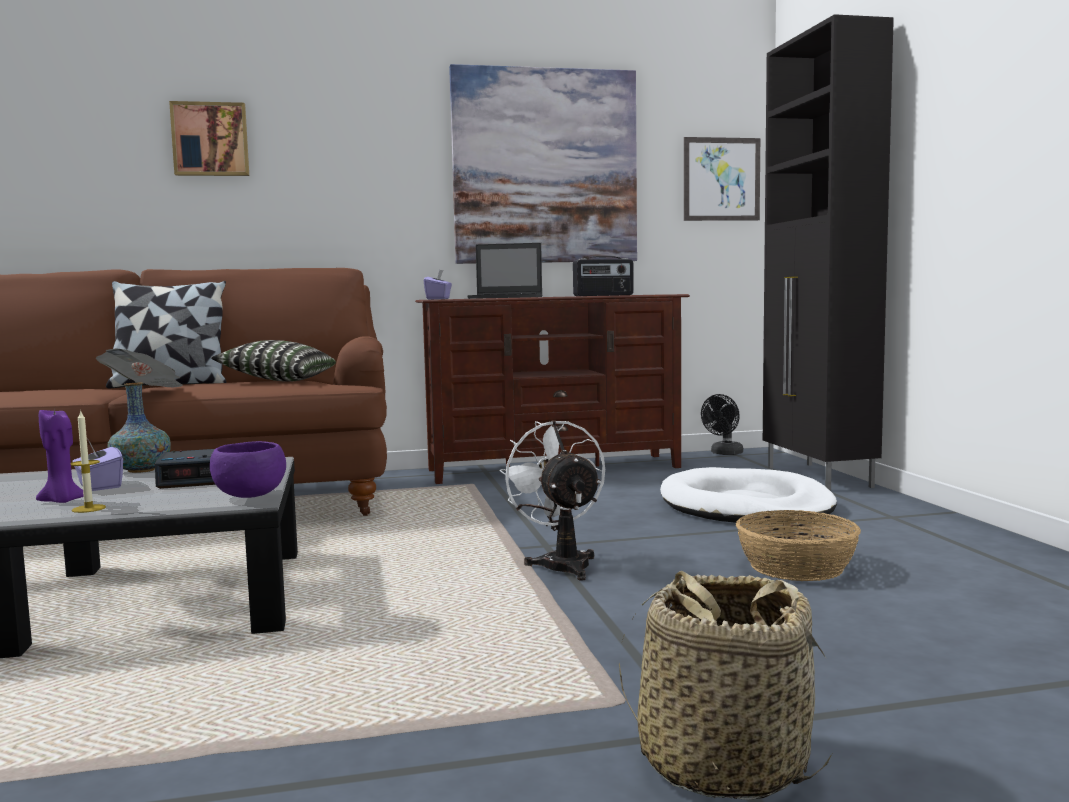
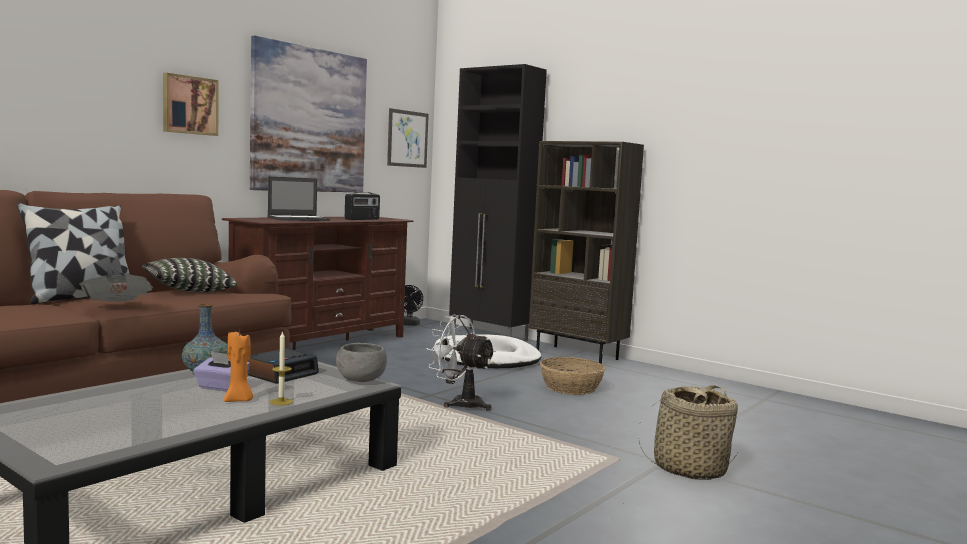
camera: 40 degrees left, 0 degrees up
(62, 501) = (239, 400): purple candle -> orange candle
(210, 139) = (60, 70): picture -> picture (189, 105)
(249, 496) = (360, 381): purple bowl -> grey bowl
(438, 299) = (252, 219): purple tissue box -> none
(923, 518) = (578, 355): none -> brown bookcase

